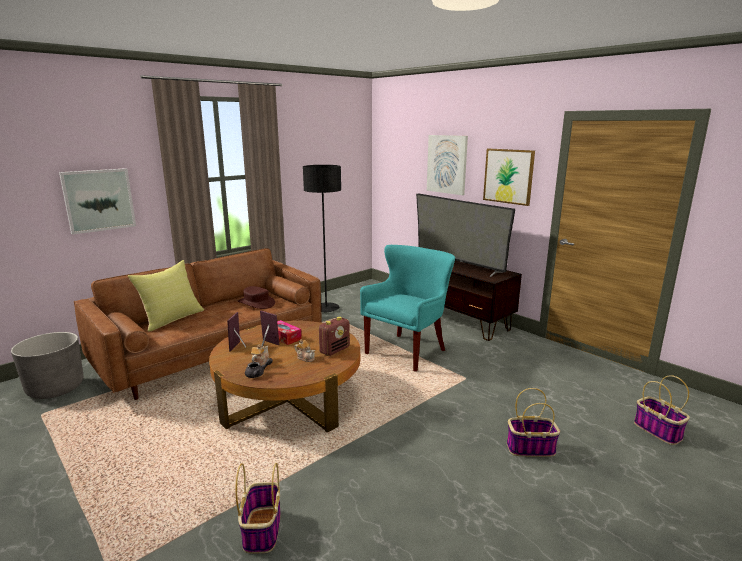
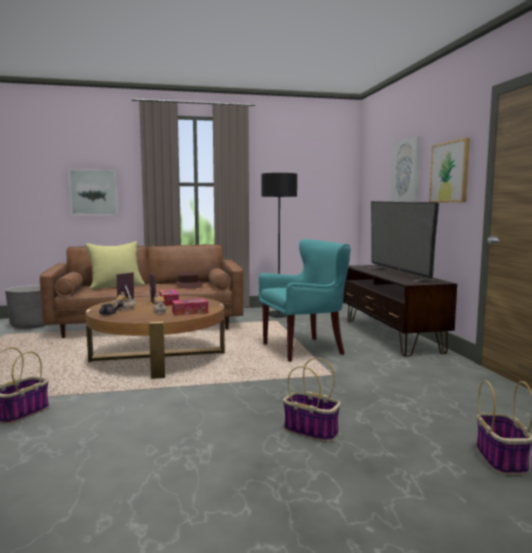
camera: 30 degrees right, 10 degrees down
(334, 350) = (190, 312): radio -> tissue box

